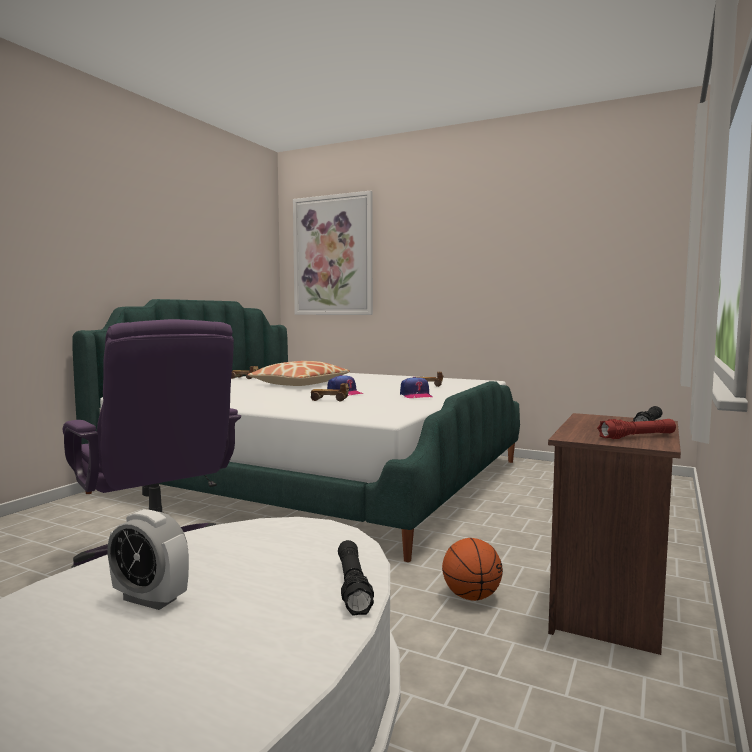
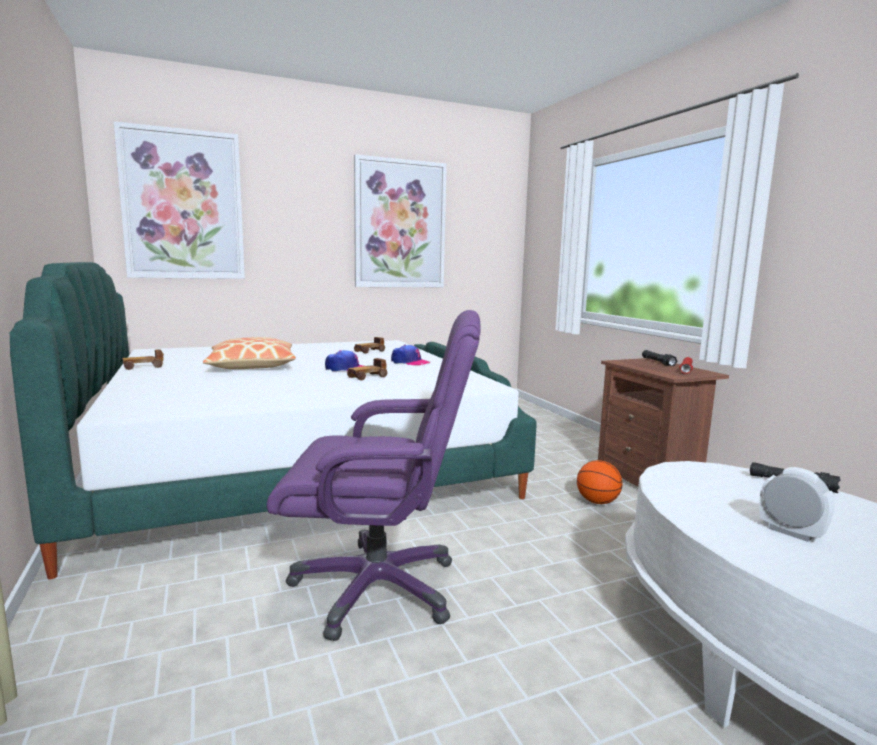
camera: 50 degrees left, 5 degrees up
(150, 599) = (791, 532): alarm clock -> alarm clock turned 105 degrees counterclockwise
(521, 253) = (400, 224): none -> picture

